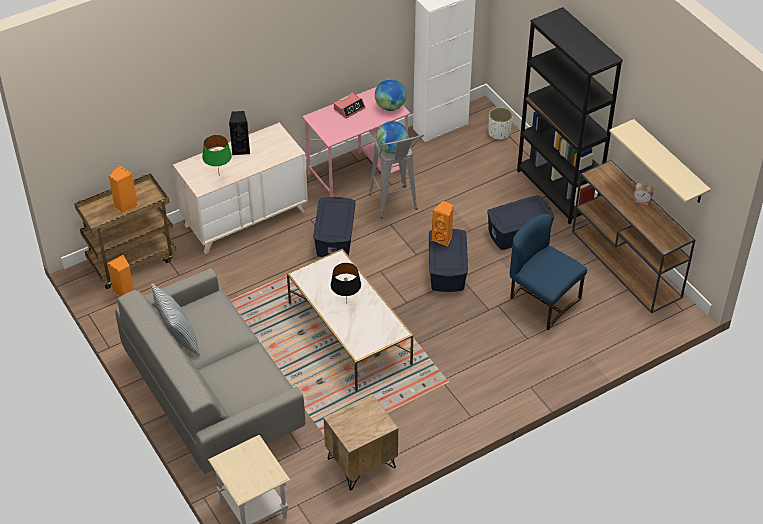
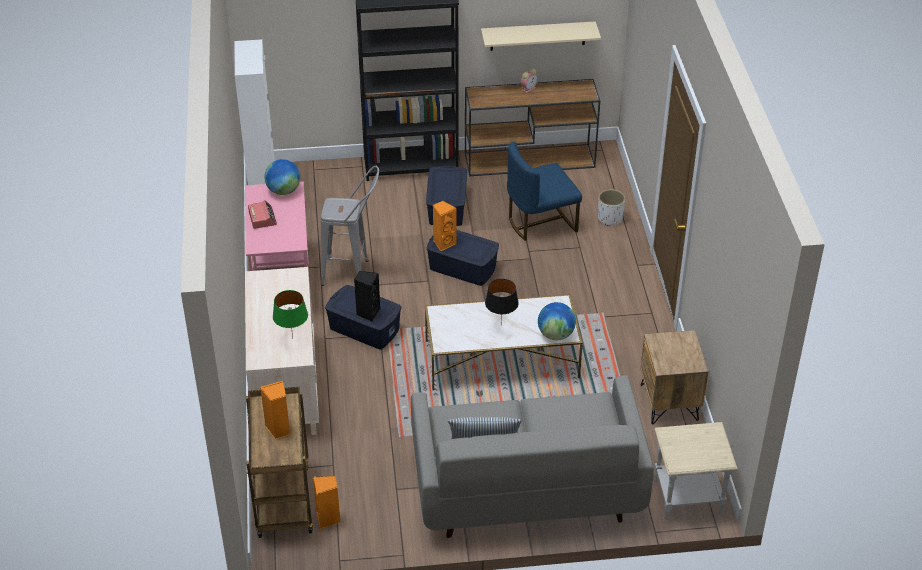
camera: 65 degrees left, 5 degrees down
(241, 149) = (264, 310): black speaker -> black speaker (368, 313)
(392, 149) = (344, 210): globe -> globe (556, 334)
(499, 133) = (306, 174): white planter -> white planter (610, 218)

